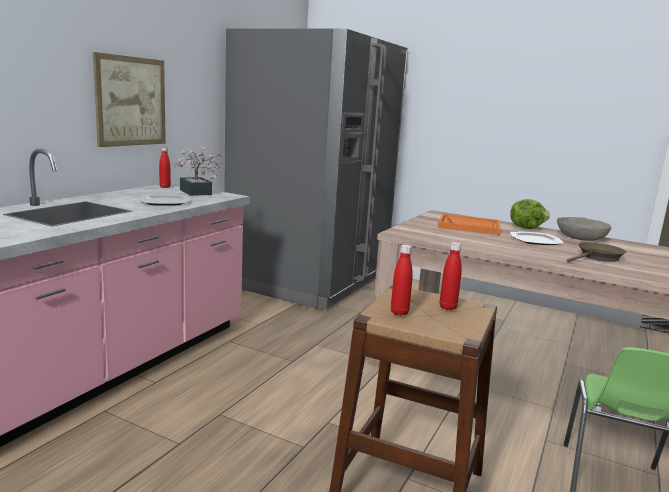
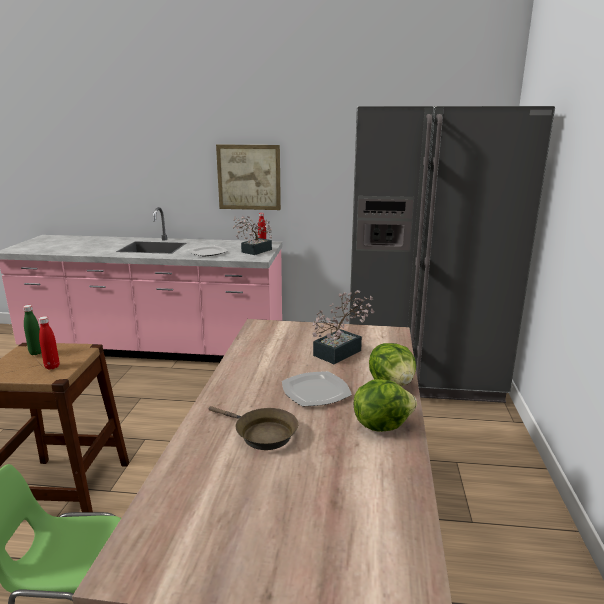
camera: 70 degrees right, 5 degrees up
(399, 312) = (36, 353): red bottle -> green bottle
(469, 226) = (341, 351): orange tray -> potted plant
(580, 238) = (381, 424): grey bowl -> lettuce

